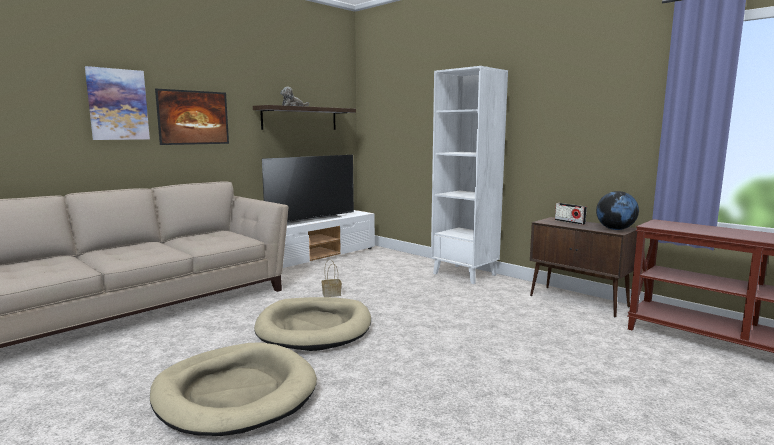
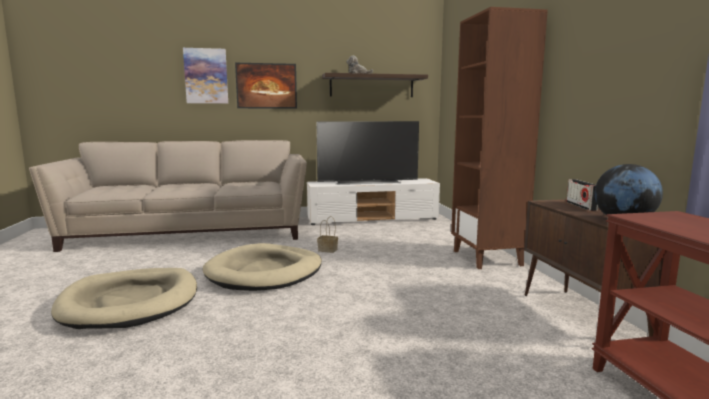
camera: 35 degrees right, 0 degrees up
(465, 274) = (487, 258): white bookcase -> brown bookcase

